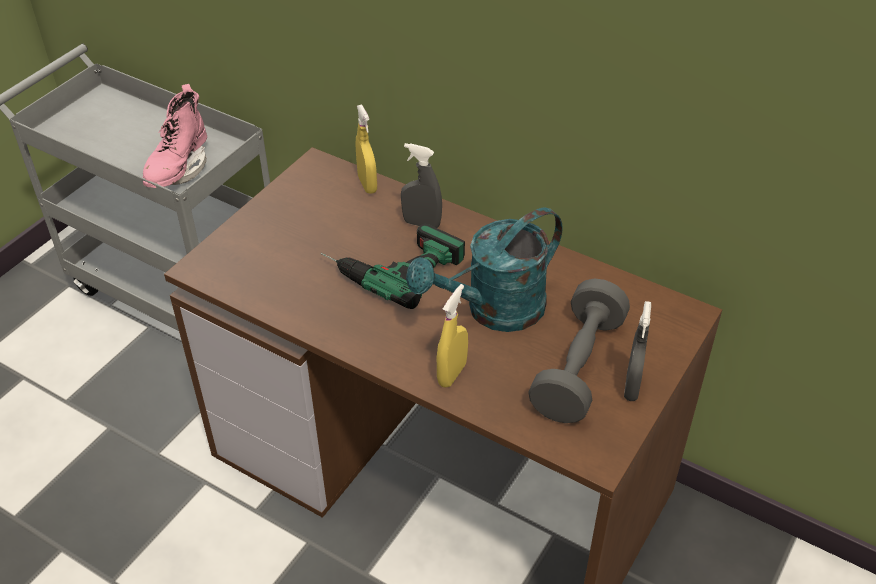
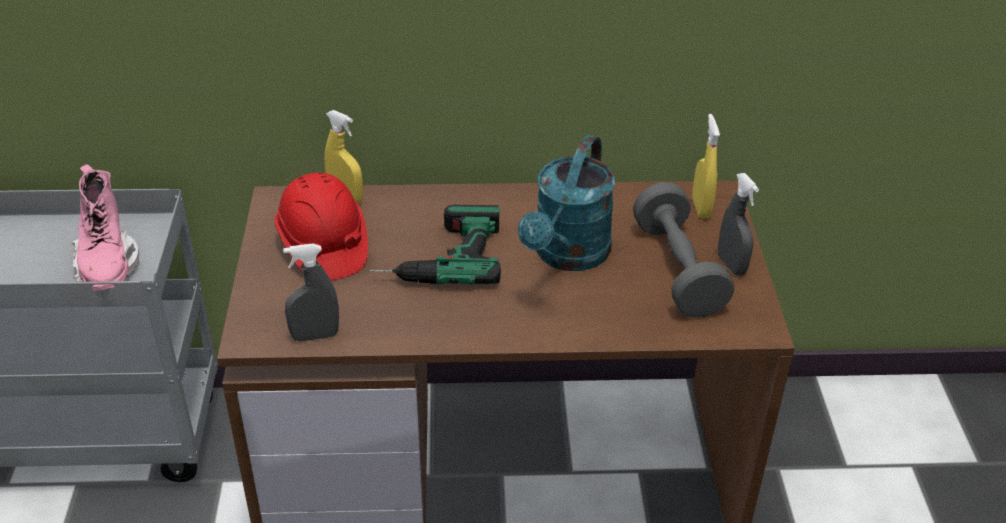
camera: 35 degrees left, 5 degrees down
(314, 217) = (323, 246): none -> red hard hat
(421, 224) = (431, 211): grey spray bottle -> grey spray bottle (315, 336)
(452, 374) = (583, 320): yellow spray bottle -> yellow spray bottle (701, 208)

